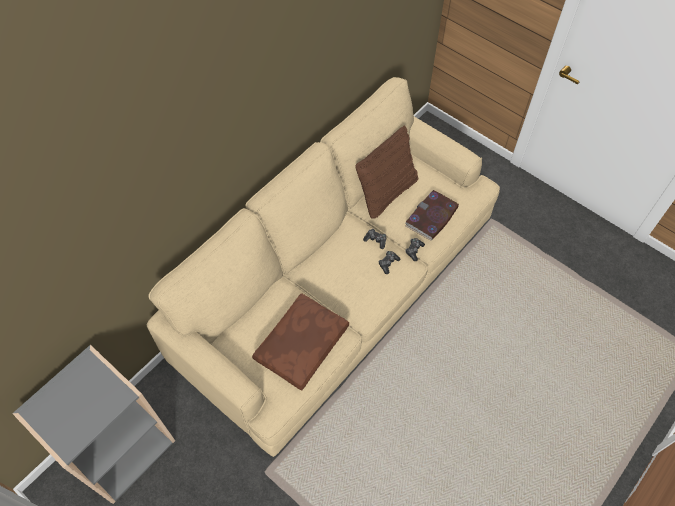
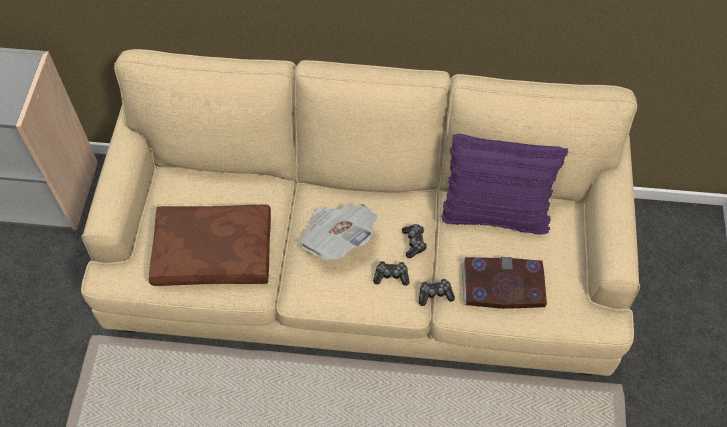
camera: 55 degrees right, 0 degrees up
(344, 275) = (337, 239): none -> newspaper
(386, 193) = (495, 214): brown pillow -> purple pillow

